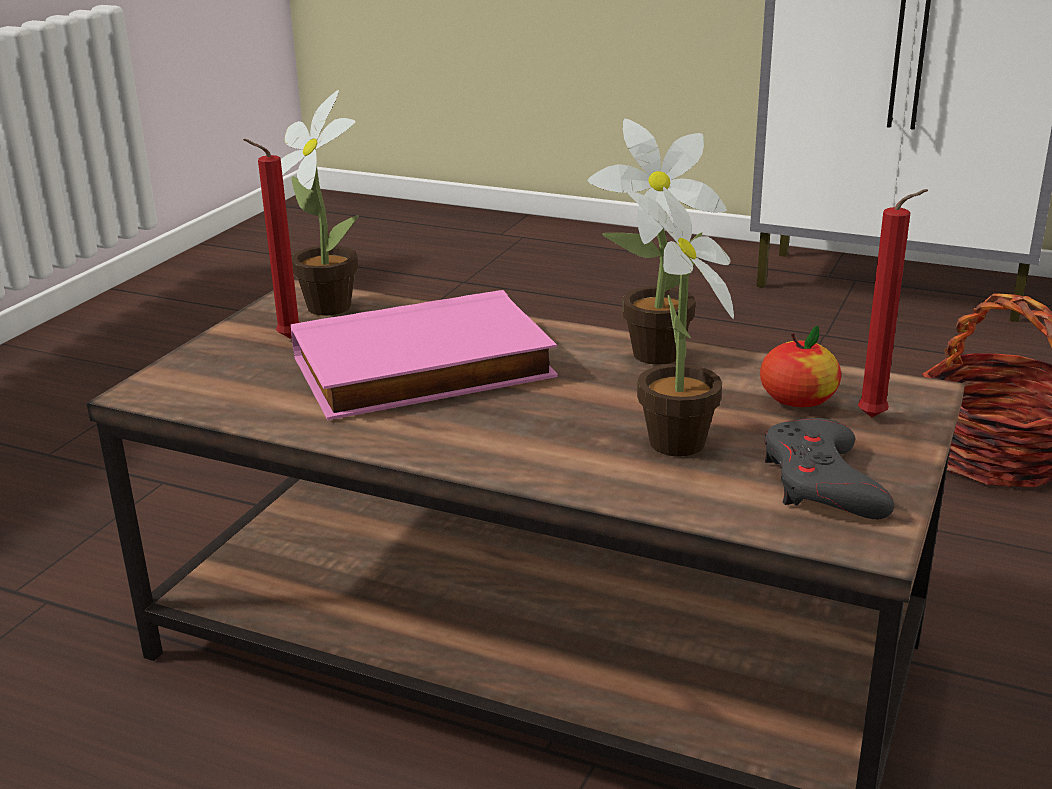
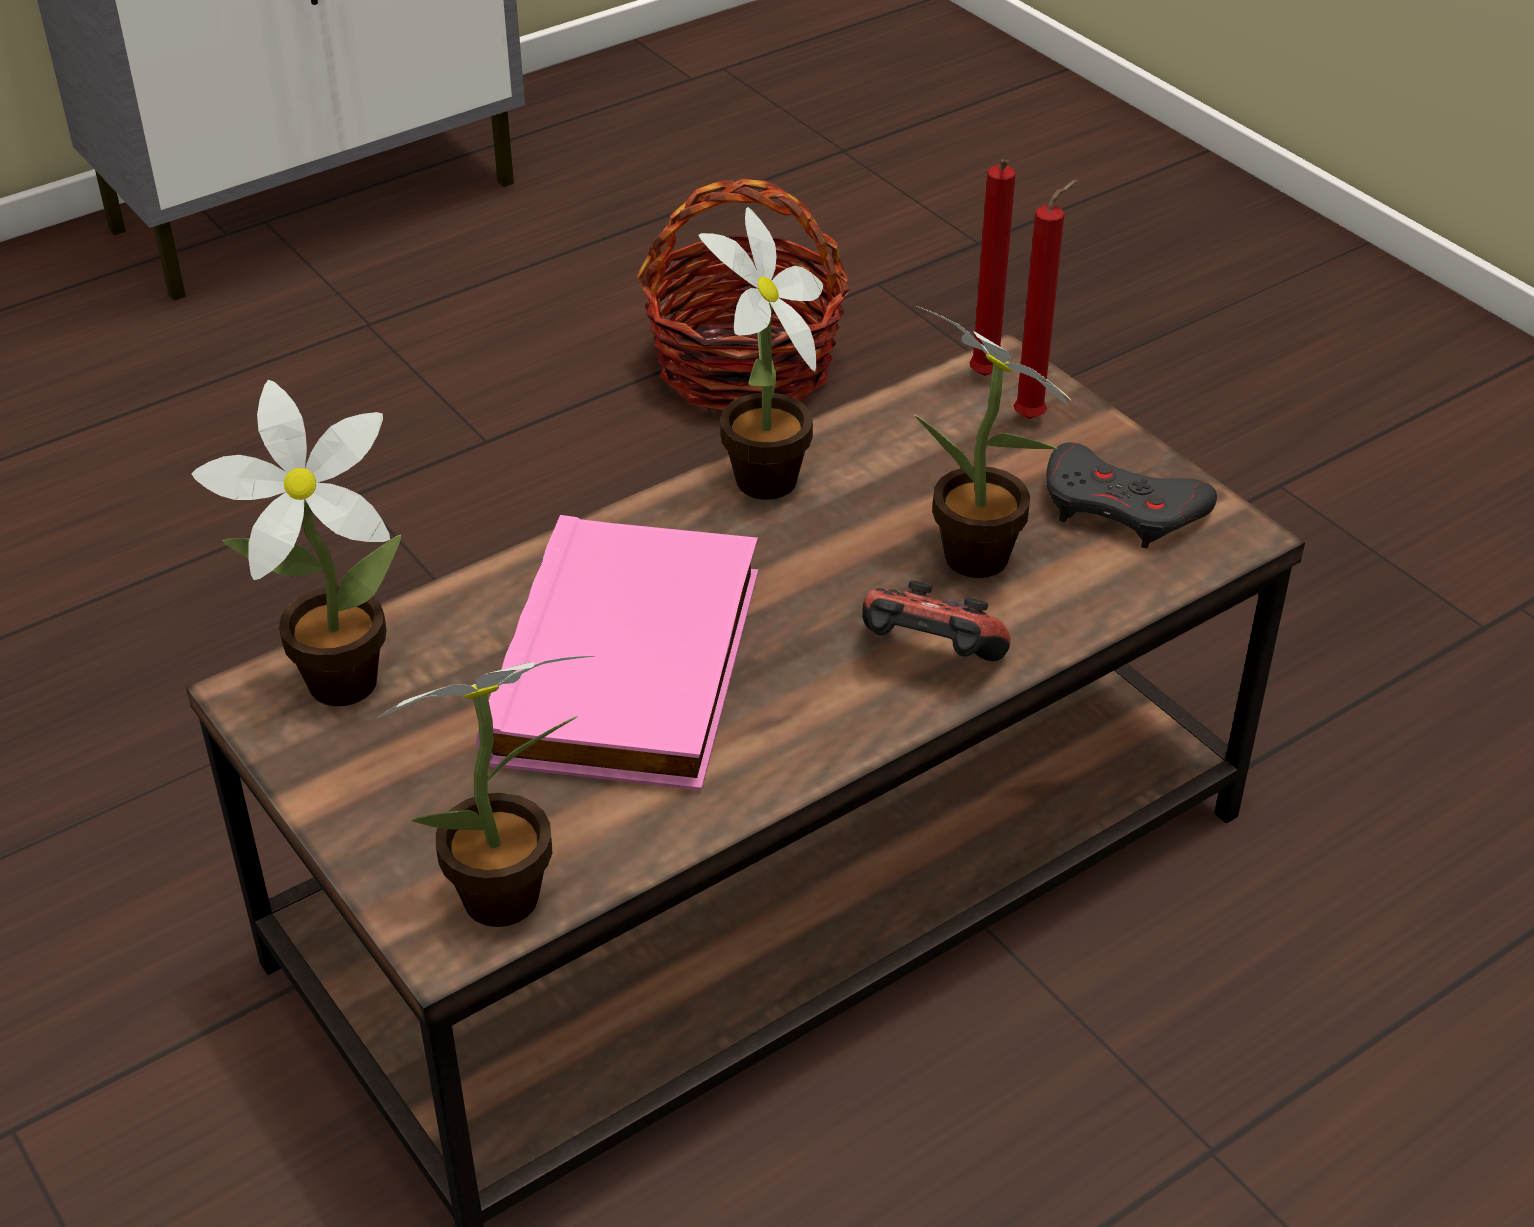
camera: 60 degrees left, 15 degrees up
(191, 398) = (516, 896): none -> potted plant
(285, 339) = (410, 756): red candle -> red candle (983, 379)
(539, 457) = (928, 660): none -> game controller
(797, 400) = (956, 442): apple -> none

